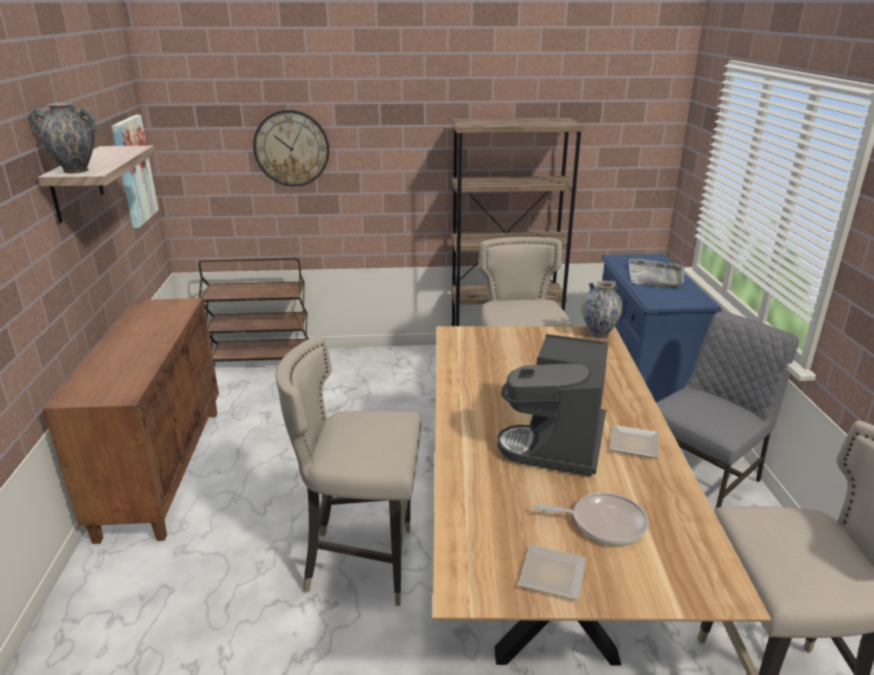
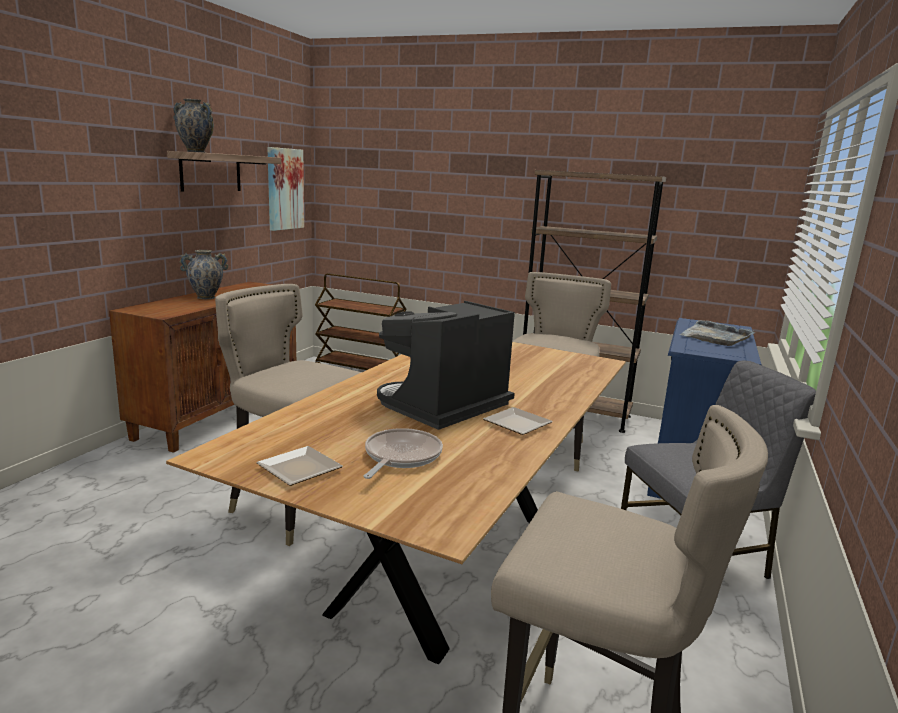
camera: 25 degrees right, 10 degrees down
(291, 148) = (412, 189): wall clock -> none
(598, 334) = (598, 361): vase -> vase (206, 297)
(603, 523) = (400, 457): frying pan -> frying pan turned 105 degrees counterclockwise

